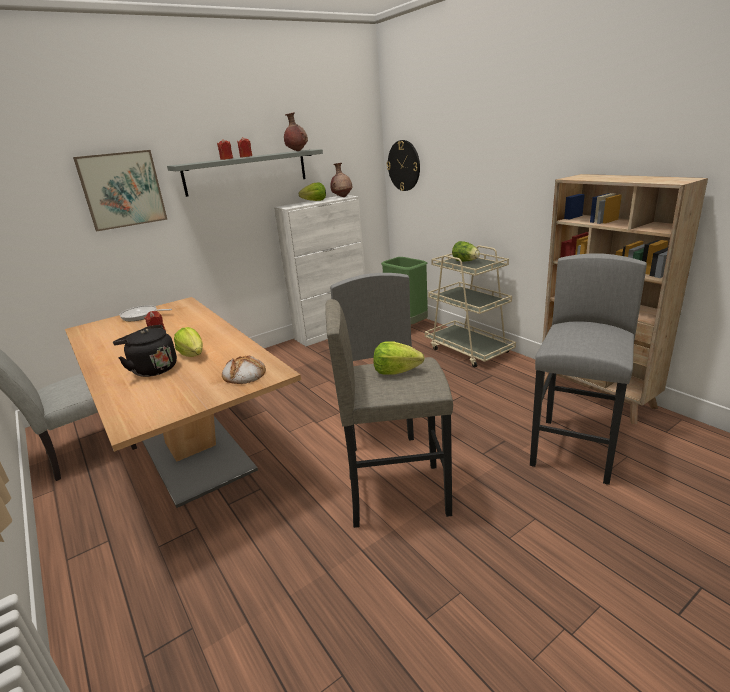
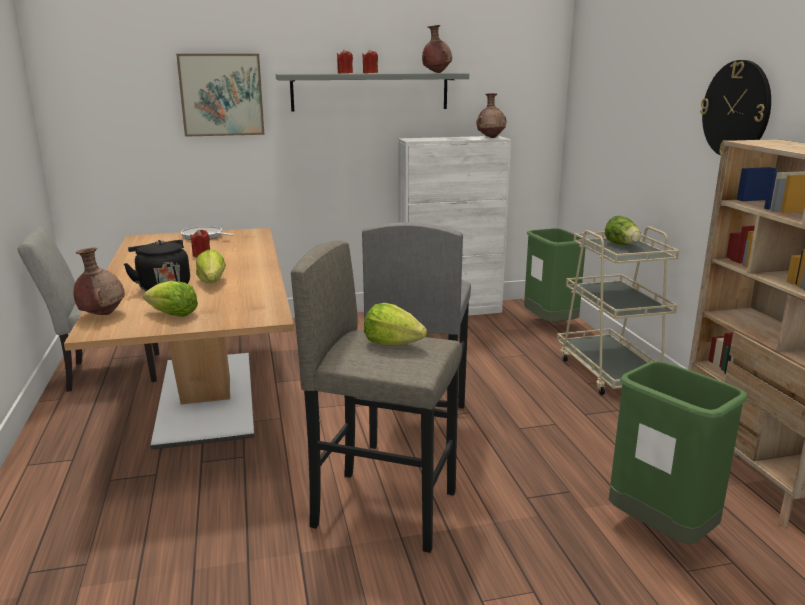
camera: 20 degrees right, 5 degrees down
(122, 408) = (102, 315): none -> brown vase
(244, 374) = (239, 311): bread -> none
(314, 201) = (452, 138): lettuce -> lettuce (173, 314)
(404, 165) = (585, 107): wall clock -> wall clock (736, 109)
(575, 449) = (660, 531): grey stool -> green trash can

